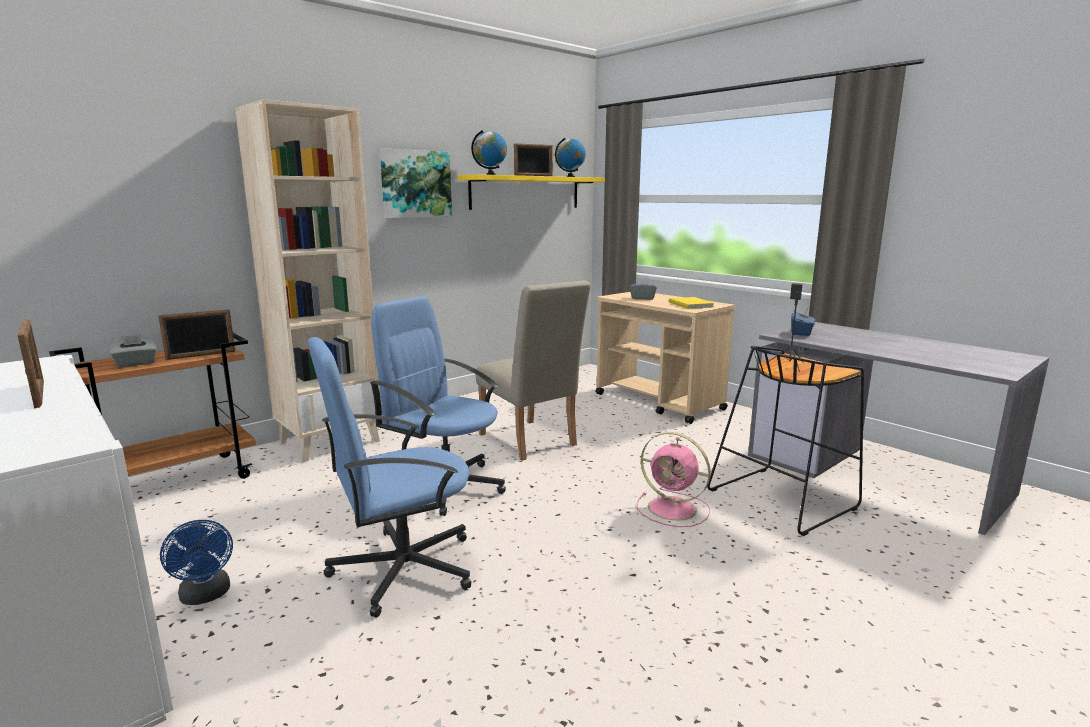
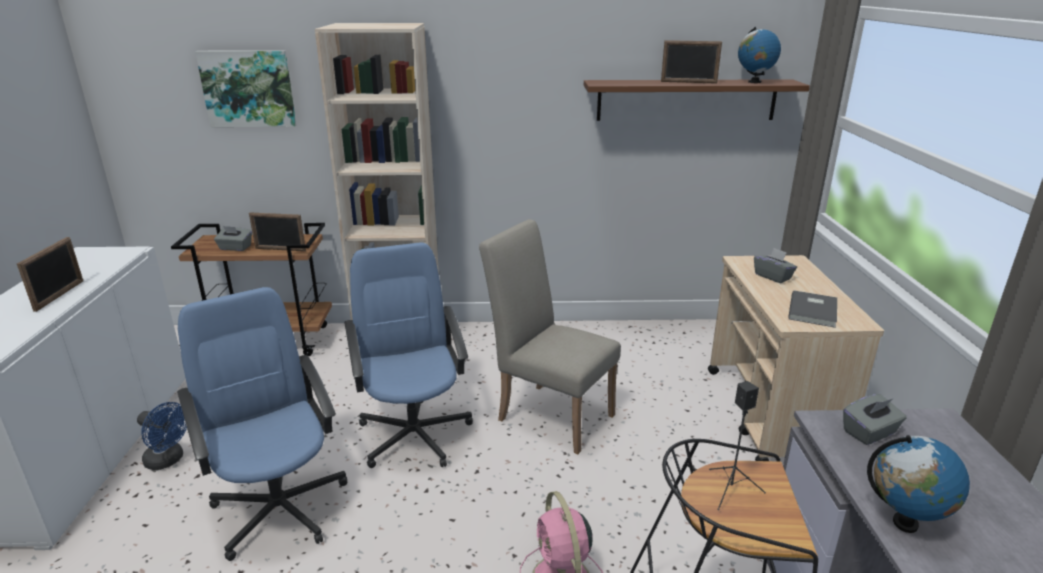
camera: 40 degrees right, 10 degrees up
(206, 596) = (168, 460): blue fan -> blue fan turned 75 degrees counterclockwise
(401, 569) = (280, 507): blue office chair -> blue office chair turned 45 degrees clockwise
(415, 184) = (527, 91): picture -> picture (248, 88)
(491, 174) = (617, 83): globe -> globe (905, 523)
(526, 192) = (686, 100): yellow shelf -> brown shelf
(530, 442) = (549, 413): beige chair -> beige chair turned 120 degrees clockwise
(691, 304) = (814, 310): yellow book -> grey book
(801, 333) = (870, 433): blue tissue box -> grey tissue box

